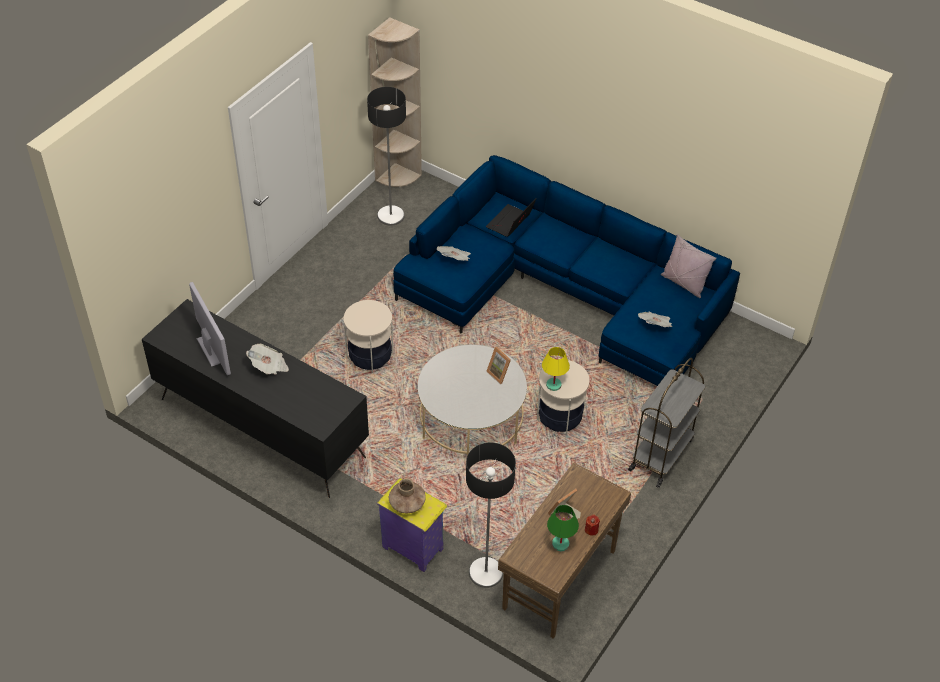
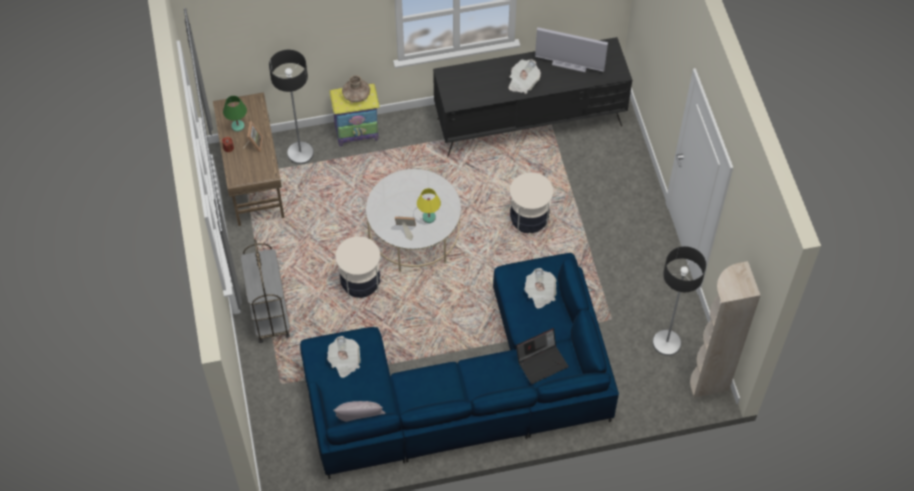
camera: 135 degrees right, 10 degrees up
(510, 223) = (542, 362): laptop -> laptop turned 75 degrees clockwise
(553, 385) = (359, 244): yellow table lamp -> yellow table lamp (429, 217)

